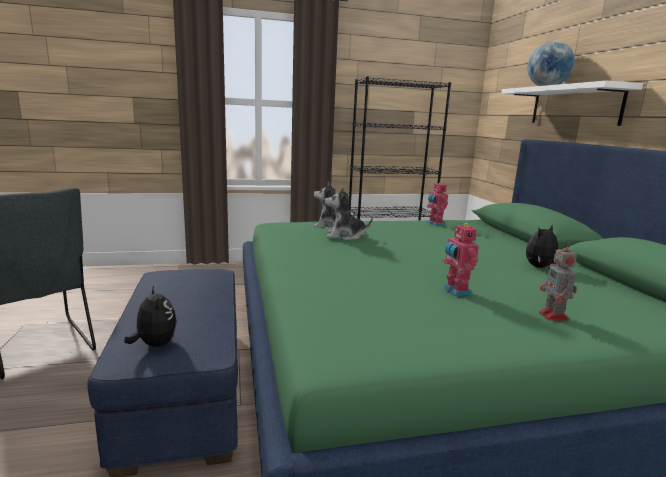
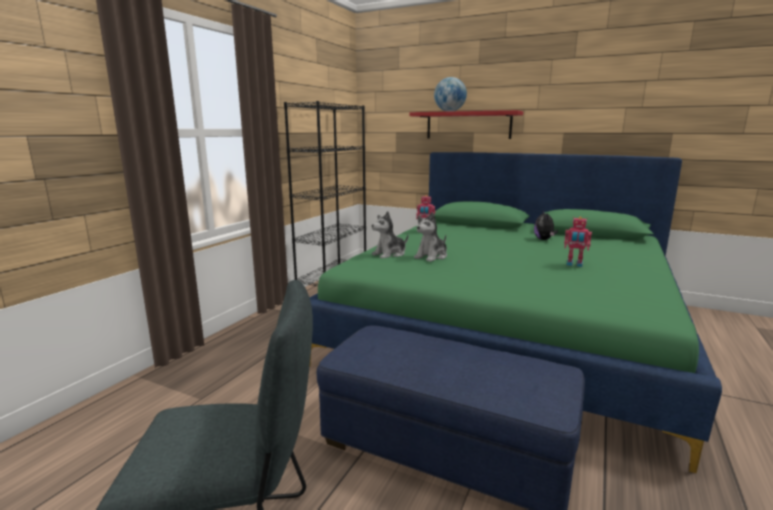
camera: 50 degrees left, 0 degrees up
(155, 344) = (533, 388): plush toy -> none
(554, 317) = (622, 260): toy robot -> none
(574, 106) = (468, 125): white shelf -> red shelf

